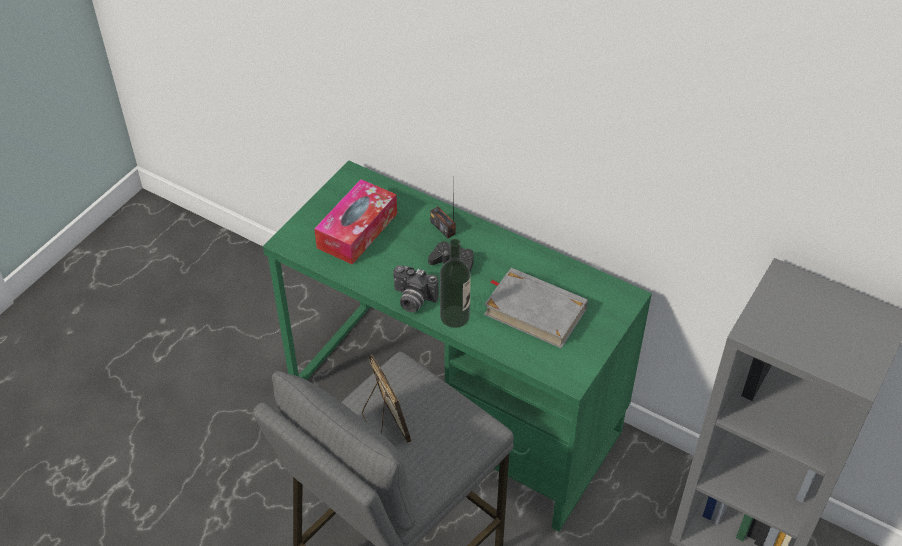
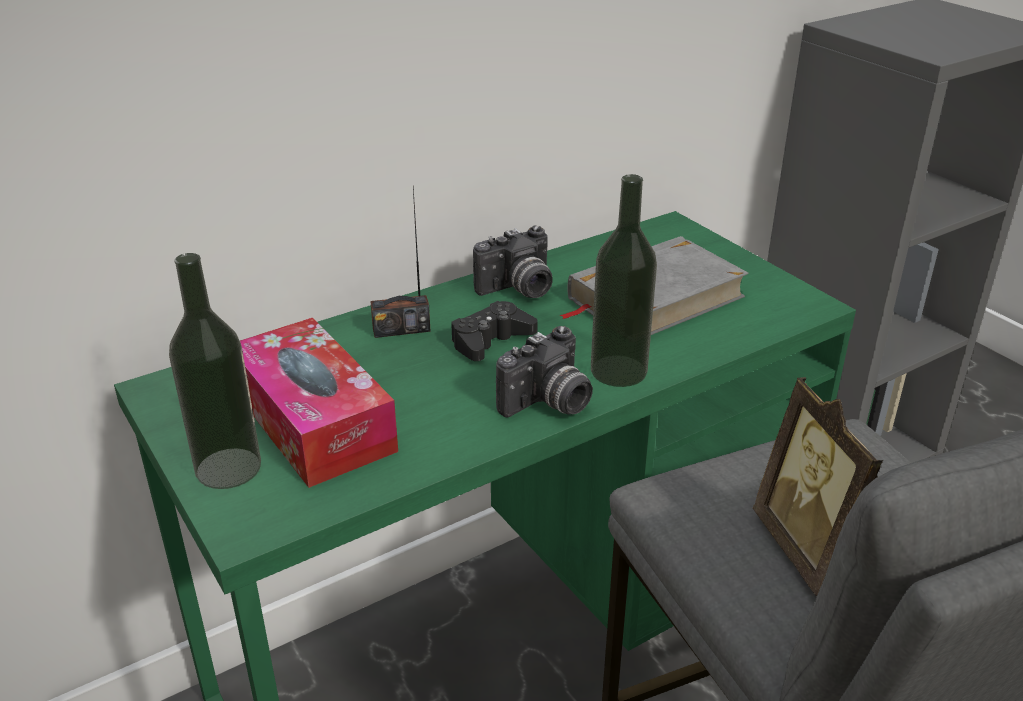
camera: 65 degrees left, 15 degrees down
(315, 220) = (228, 468): none -> bottle
(384, 425) = (811, 551): picture frame -> picture frame turned 105 degrees counterclockwise
(507, 255) = (518, 290): none -> camera

